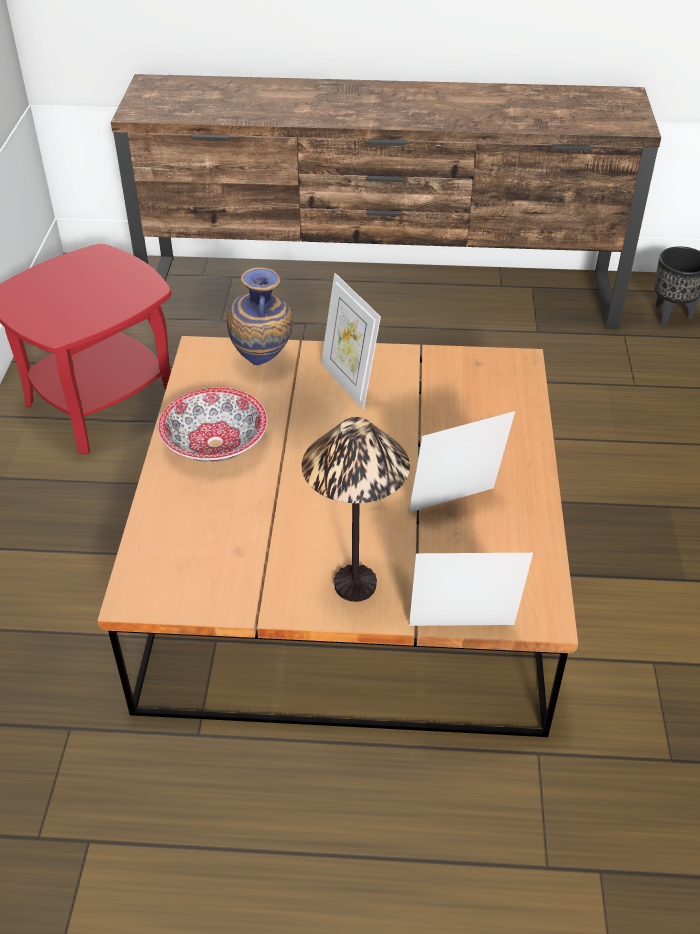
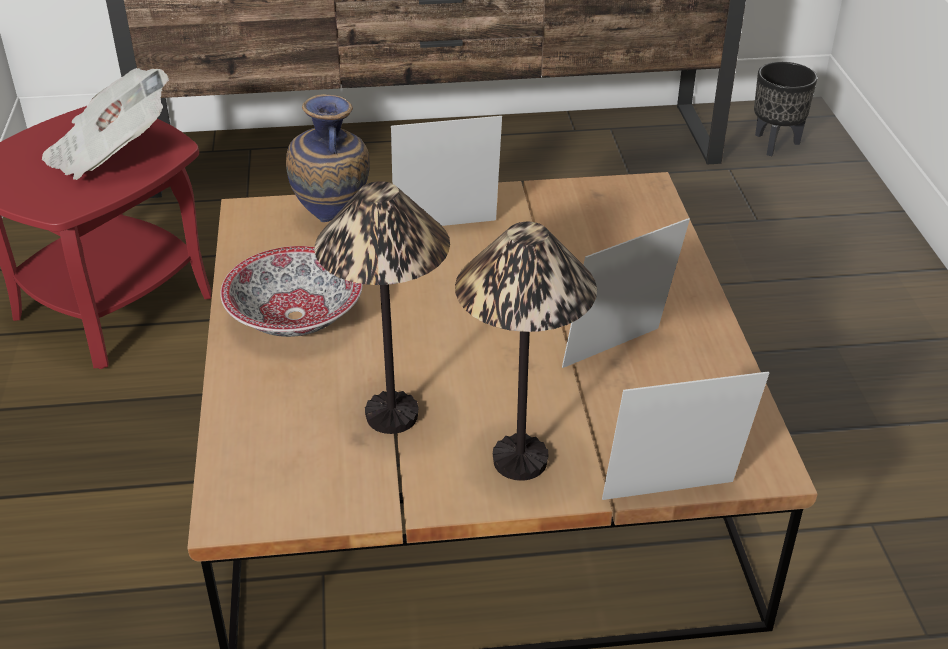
camera: 10 degrees left, 5 degrees down
(103, 290) = (111, 154): none -> newspaper
(269, 536) = (393, 416): none -> table lamp
(349, 383) = (446, 231): picture frame -> picture frame turned 120 degrees clockwise

